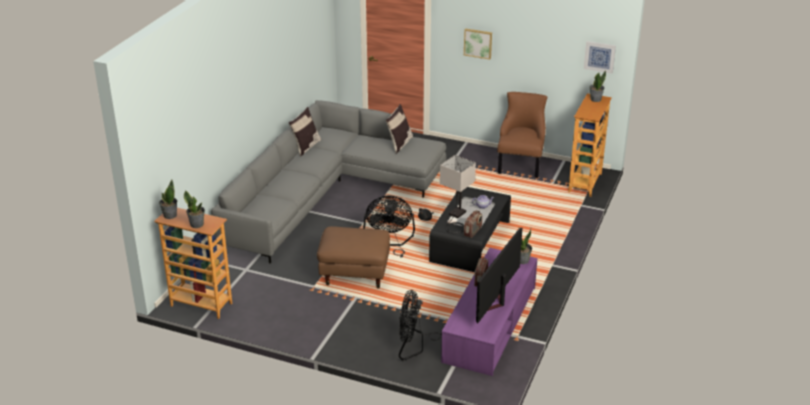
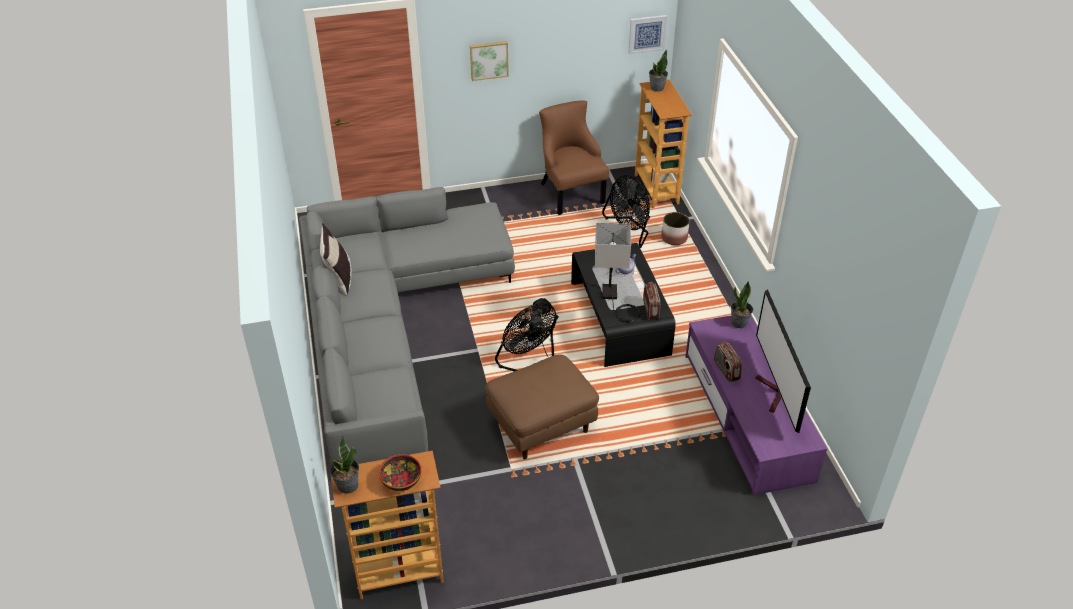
camera: 35 degrees left, 10 degrees up
(197, 224) = (402, 480): potted plant -> bowl
(399, 144) = (450, 226): pillow -> none
(414, 341) = (697, 483): black fan -> black fan (630, 228)
(563, 214) = (674, 238): none -> planter

